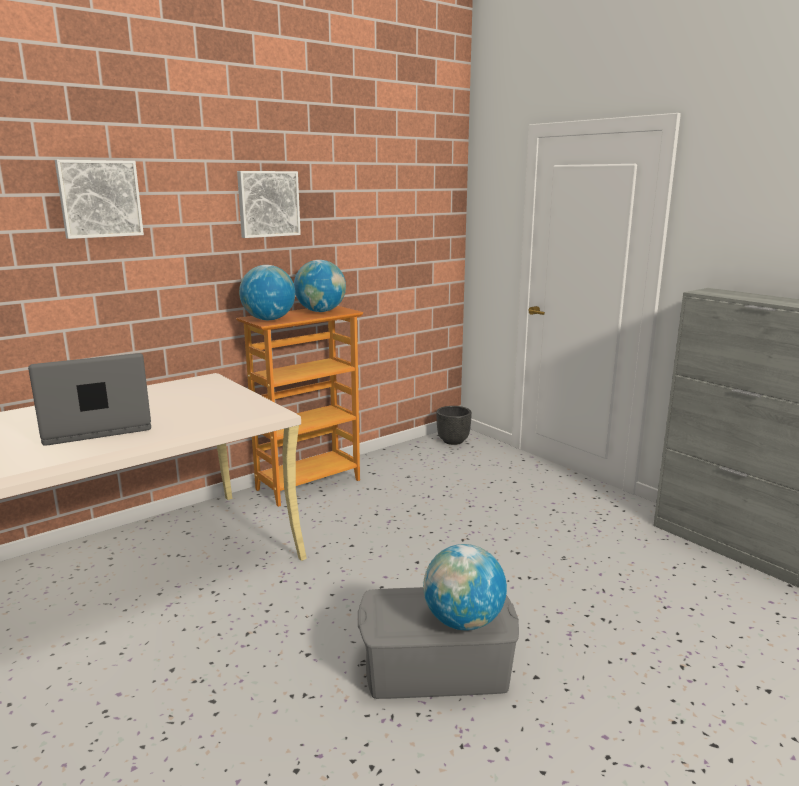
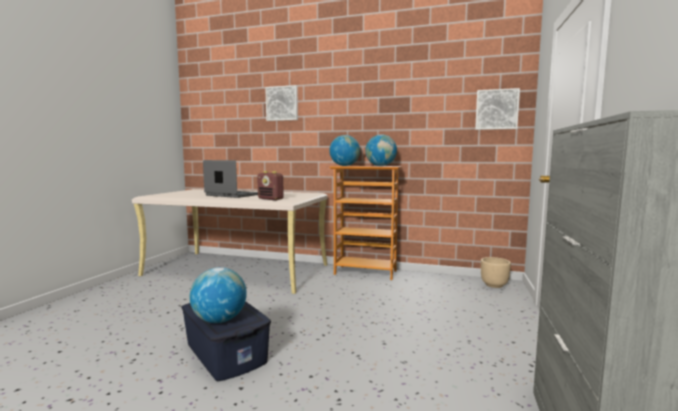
camera: 55 degrees right, 10 degrees down
(227, 414) = (271, 199): none -> radio
(268, 204) = (364, 104): picture -> picture (496, 109)
(435, 668) = (226, 352): grey storage box -> blue storage box
(453, 441) = (494, 285): black planter -> beige planter

